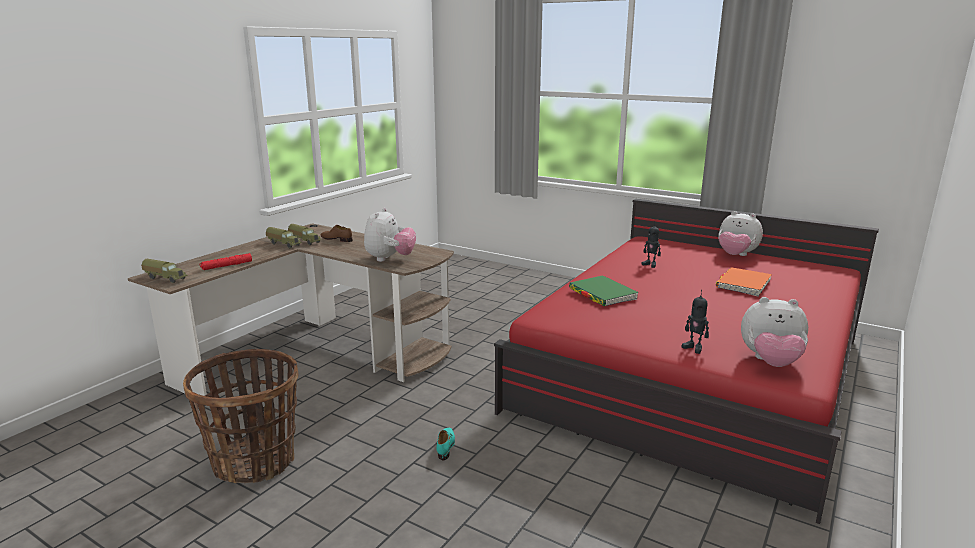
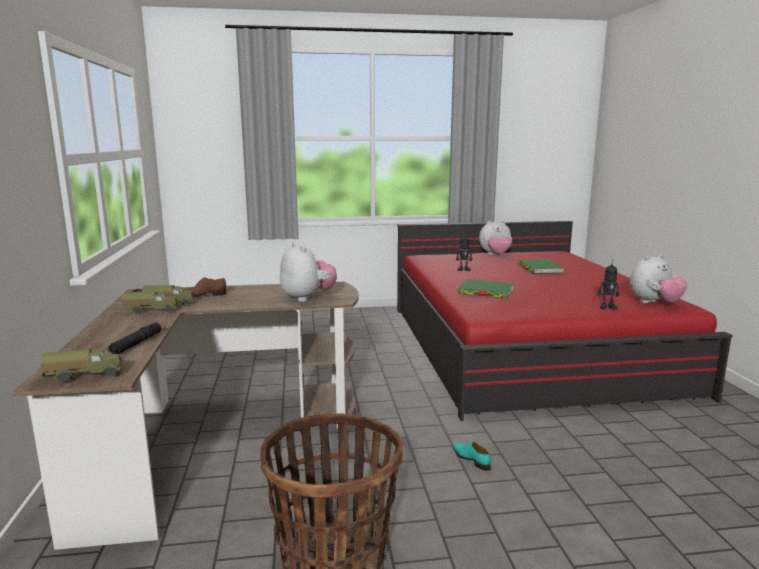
camera: 40 degrees left, 5 degrees down
(226, 266) = (136, 344): red flashlight -> black flashlight
(743, 284) = (539, 269): orange book -> green book

